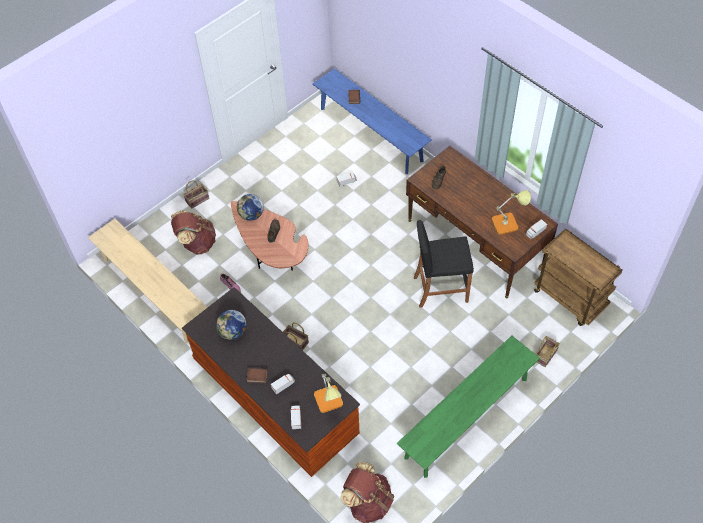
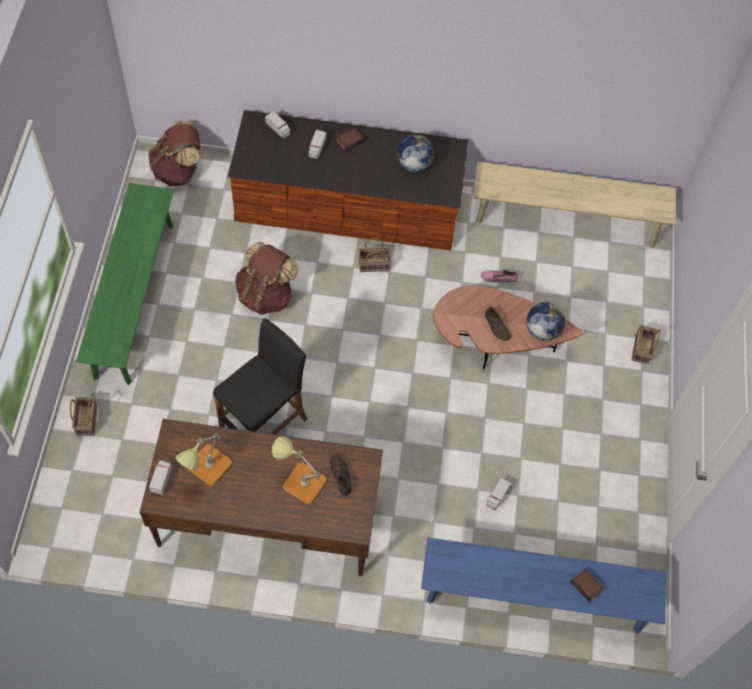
camera: 135 degrees right, 5 degrees up
(196, 243) = (584, 299): brown backpack -> brown backpack (266, 295)
(330, 403) = (258, 160): table lamp -> table lamp (299, 481)
(570, 299) = (95, 515): brown cart -> none

